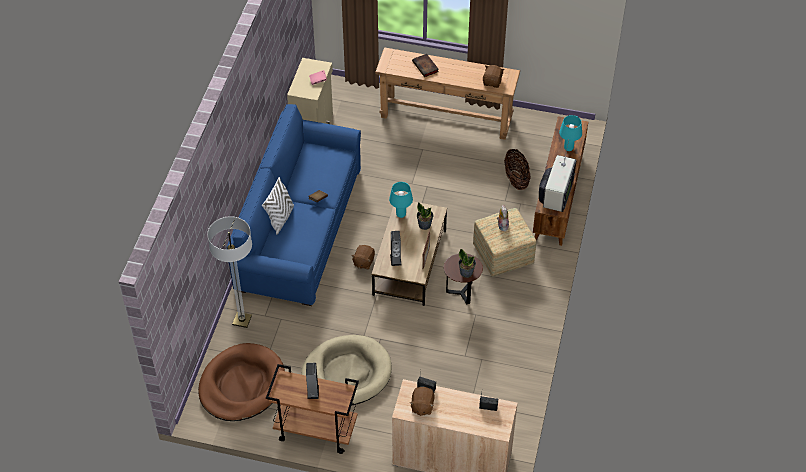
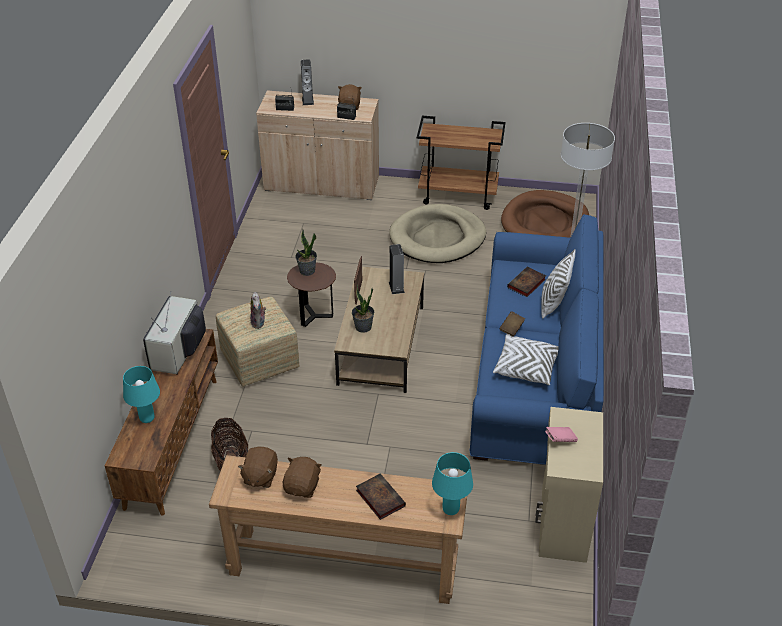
camera: 175 degrees right, 10 degrees down
(296, 236) = (526, 284): none -> book
(313, 392) = (461, 136): speaker -> speaker (308, 100)
(316, 168) = (526, 367): none -> white pillow
(363, 262) = (440, 341): brown plush toy -> brown plush toy (302, 486)
(400, 214) = (397, 337): turquoise table lamp -> turquoise table lamp (451, 510)

